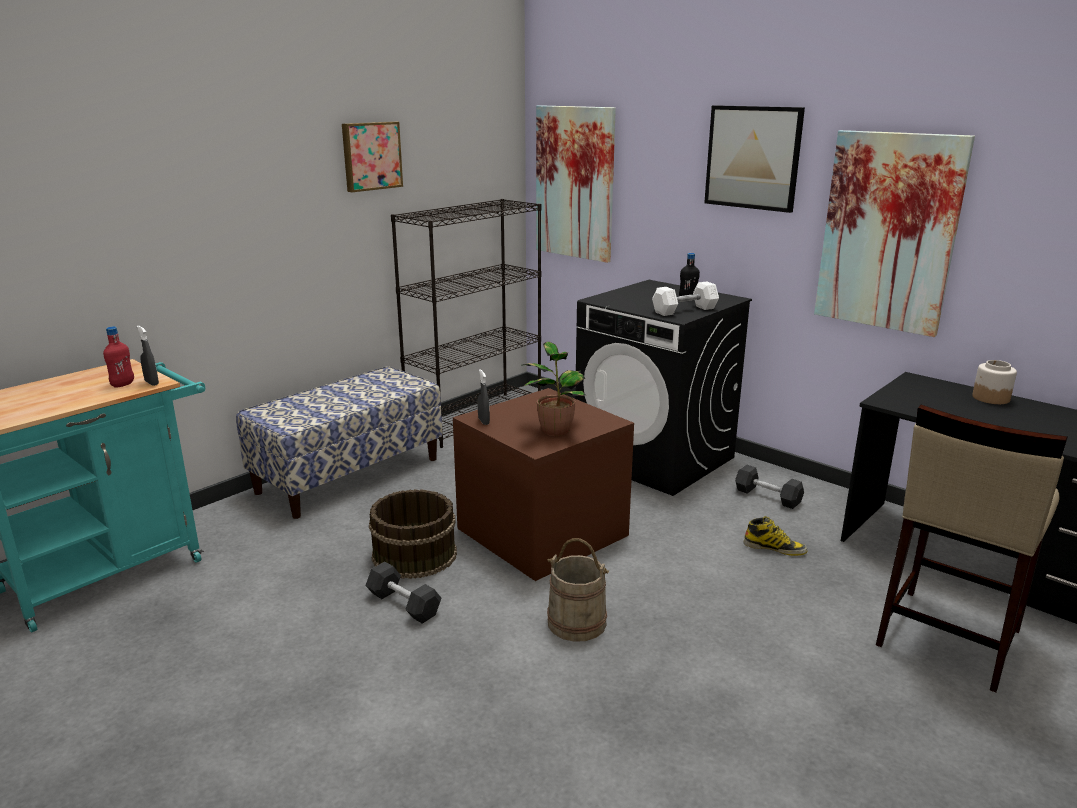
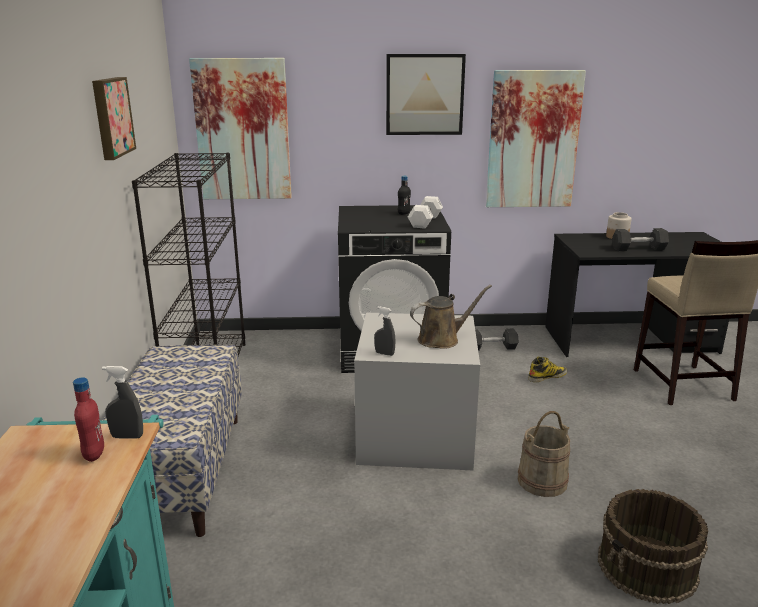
camera: 45 degrees left, 0 degrees up
(404, 604) = (426, 542): grey dumbbell -> grey dumbbell (638, 248)
(414, 555) = (363, 503): brown bucket -> brown bucket (647, 567)
(539, 531) = (413, 435): brown storage box -> grey storage box
(554, 429) = (442, 339): potted plant -> brown watering can

